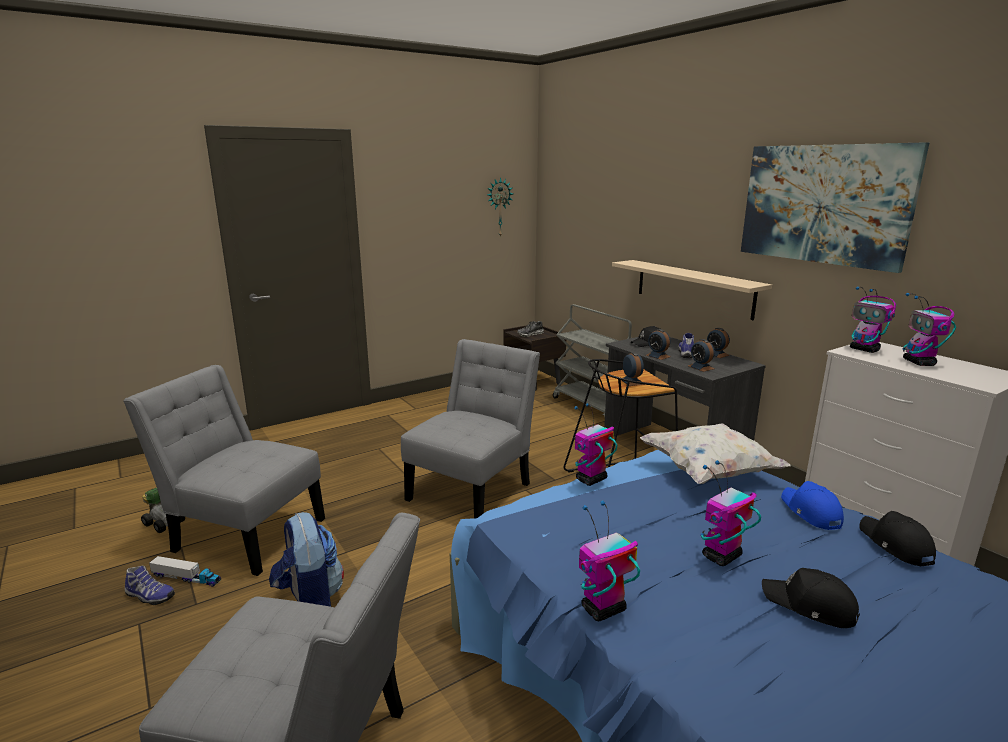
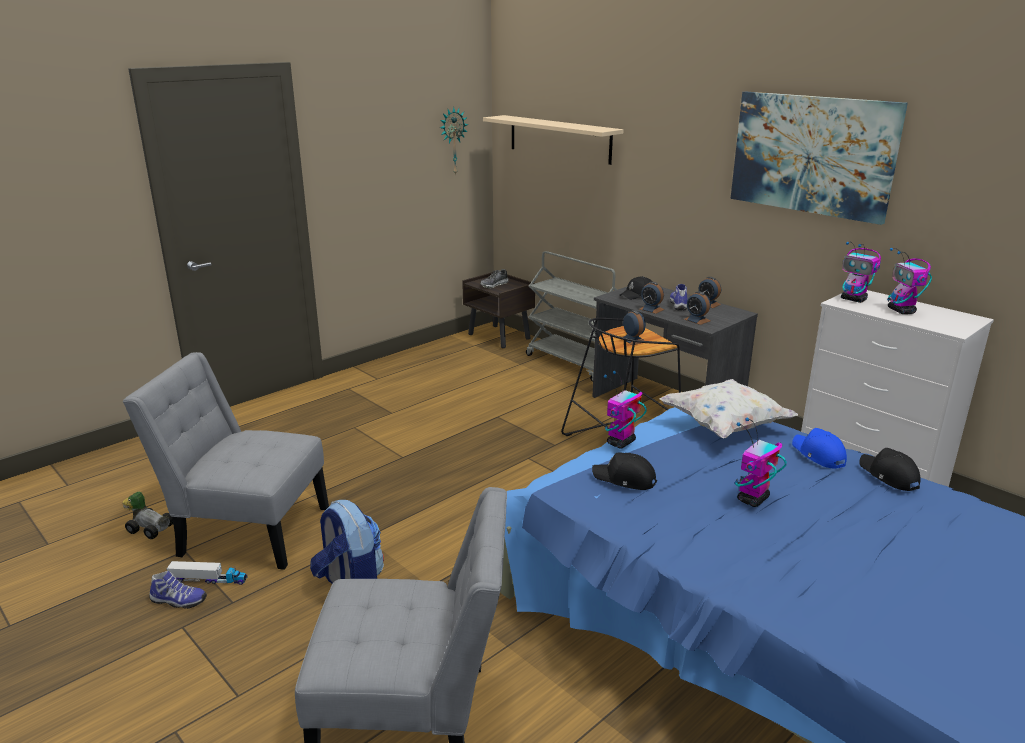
camera: 10 degrees left, 5 degrees up
(473, 489) = (474, 462): grey chair -> none
(602, 610) = (668, 551): toy robot -> none
(693, 288) = (680, 234): beige shelf -> beige shelf (559, 139)
(809, 606) = (829, 530): black cap -> black cap (624, 479)

